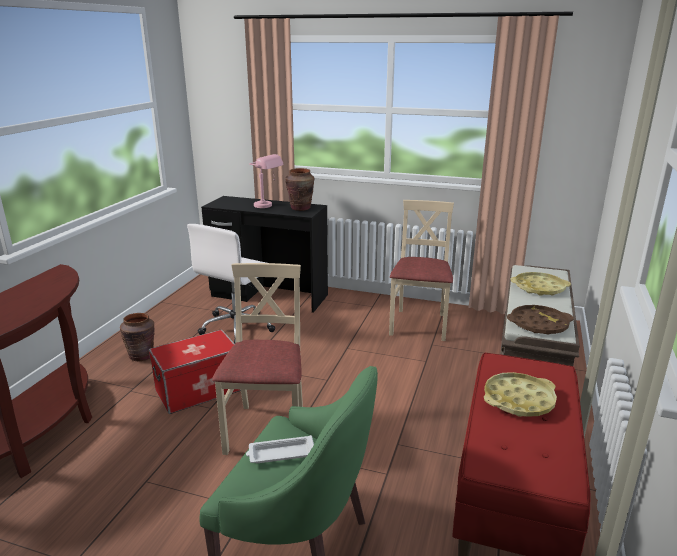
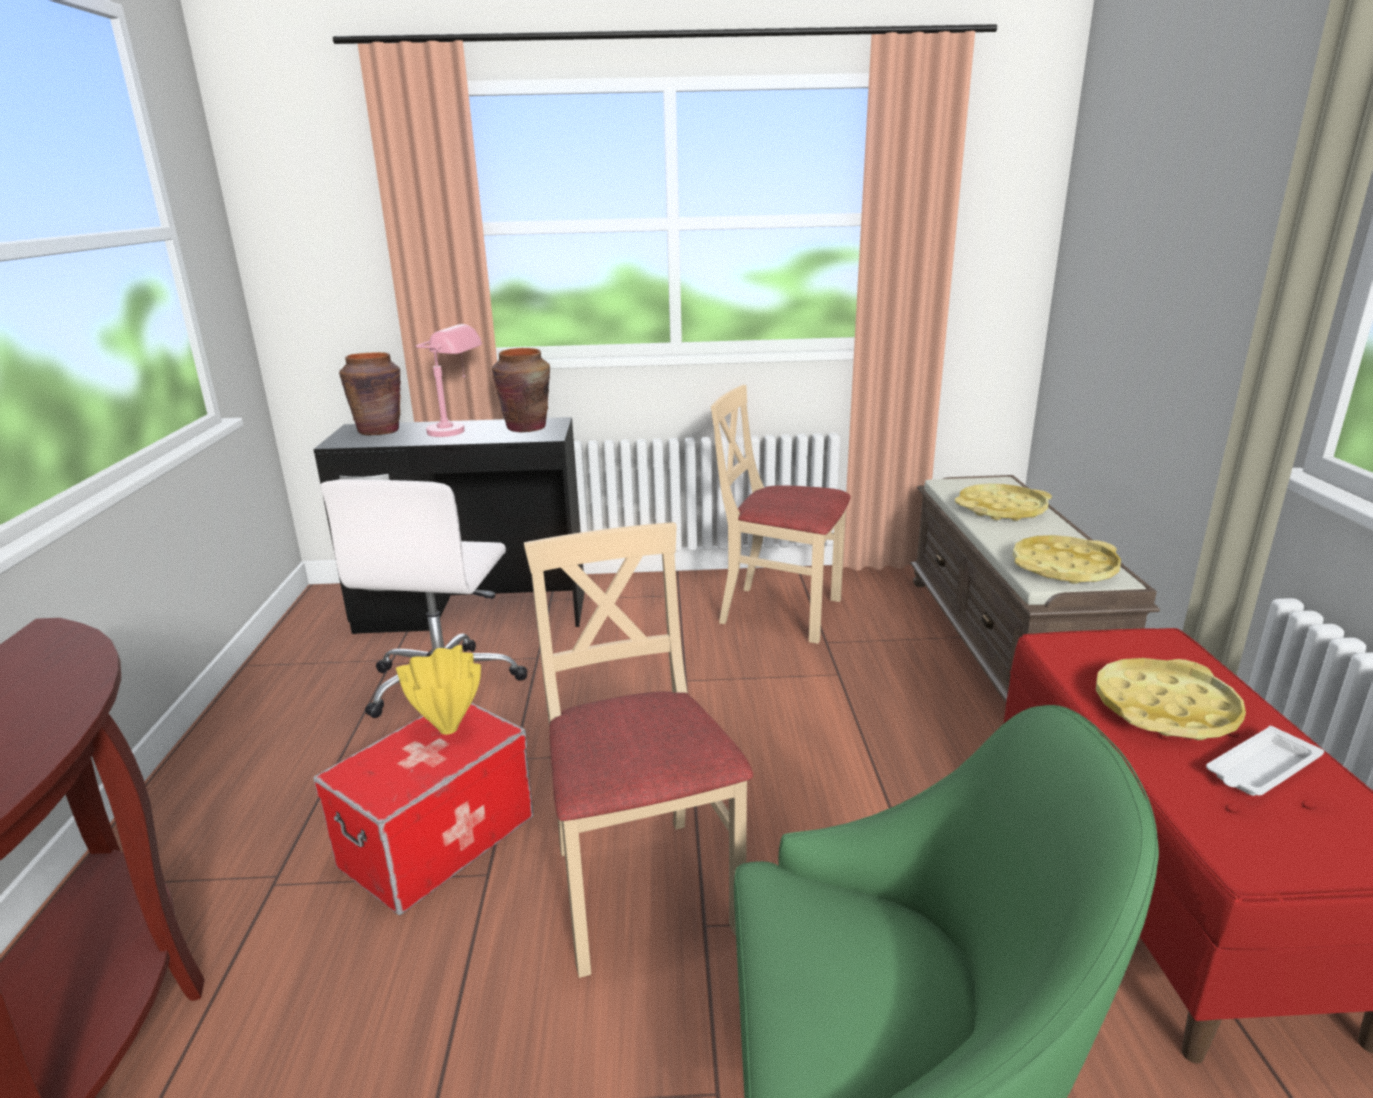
camera: 20 degrees left, 0 degrees up
(141, 356) = (259, 794): brown vase -> brown vase (379, 431)
(208, 342) = (447, 730): none -> yellow vase
(280, 454) = (846, 959): white tray -> white tray (1260, 769)
(419, 324) = (781, 612): beige chair -> beige chair turned 60 degrees counterclockwise
(538, 324) = (1063, 568): brown tray -> yellow tray

